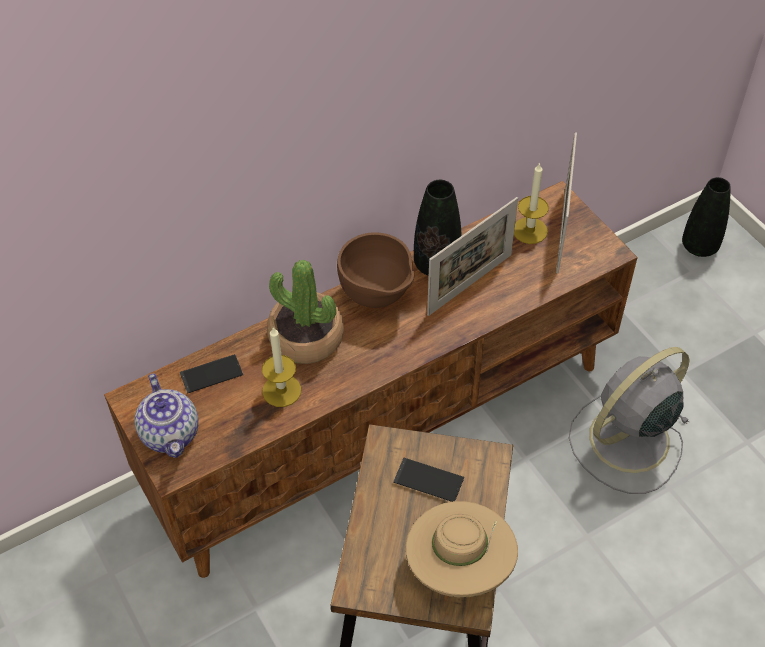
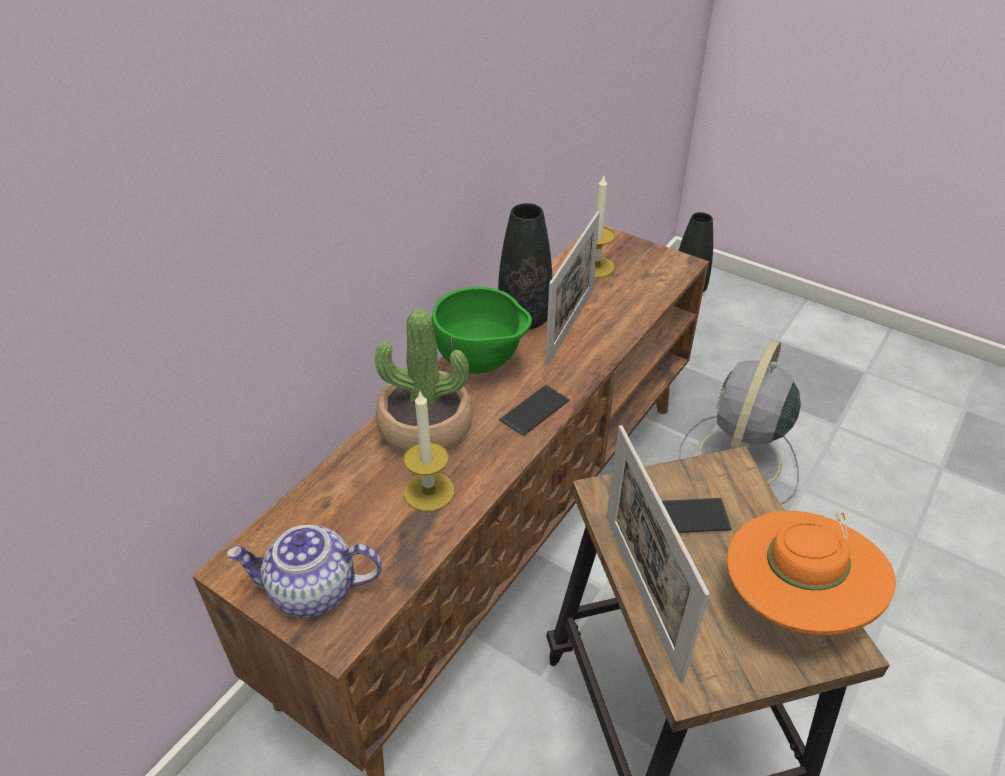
camera: 25 degrees left, 10 degrees down
(171, 434) = (312, 591): teapot -> teapot turned 135 degrees clockwise
(211, 374) = (330, 502): phone -> phone (534, 410)
(378, 298) = (482, 366): brown bowl -> green bowl
(459, 567) = (793, 602): beige hat -> orange hat
(561, 231) = (625, 259): picture frame -> picture frame (641, 593)

